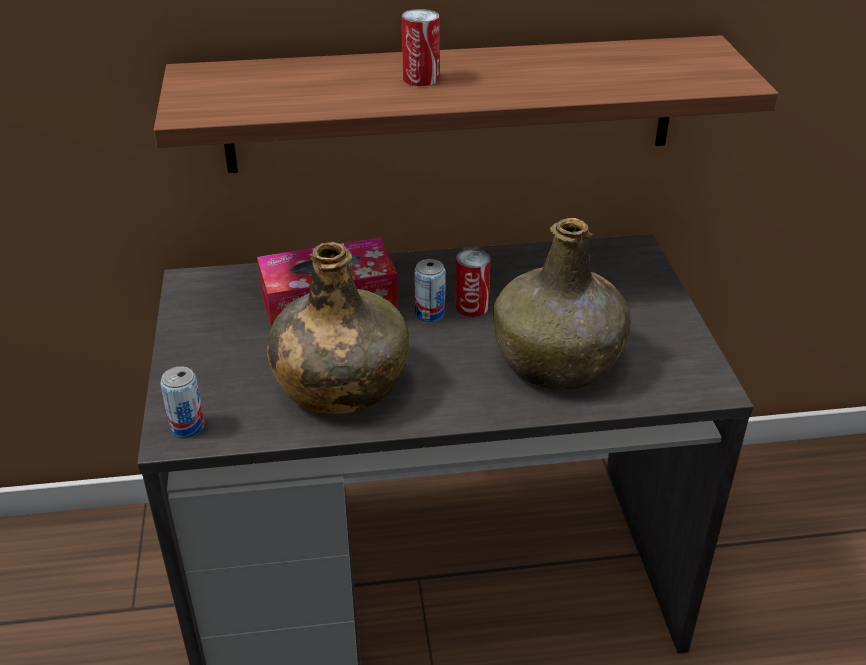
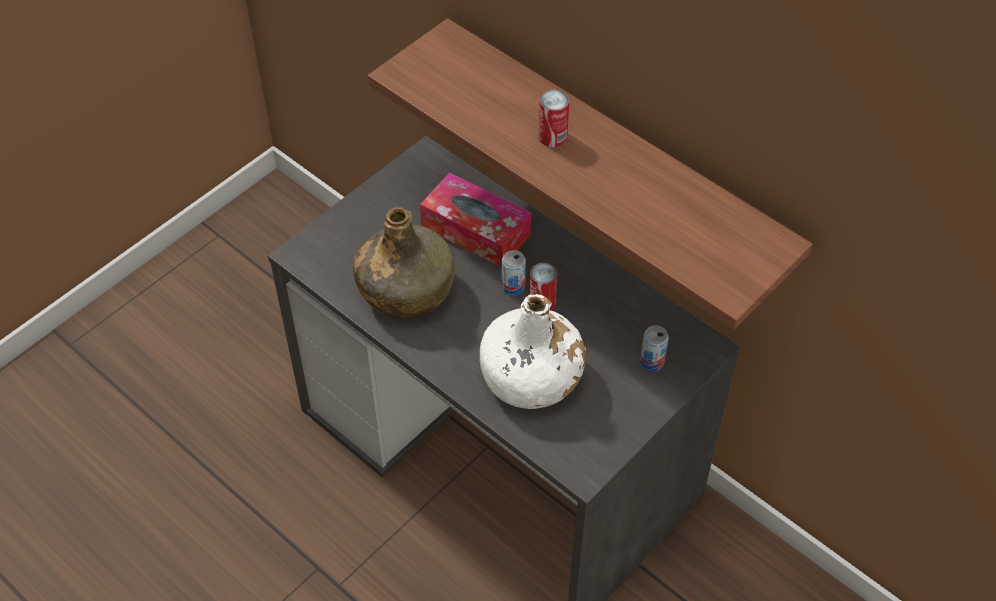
camera: 50 degrees right, 15 degrees up
(187, 426) = (310, 253): can -> can (652, 362)
(558, 360) = (531, 378): green bottle -> white bottle

